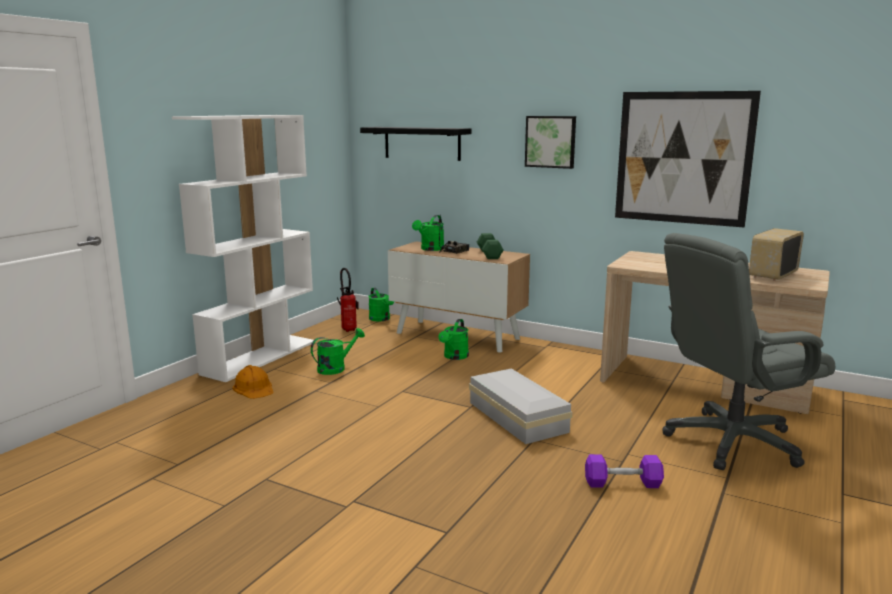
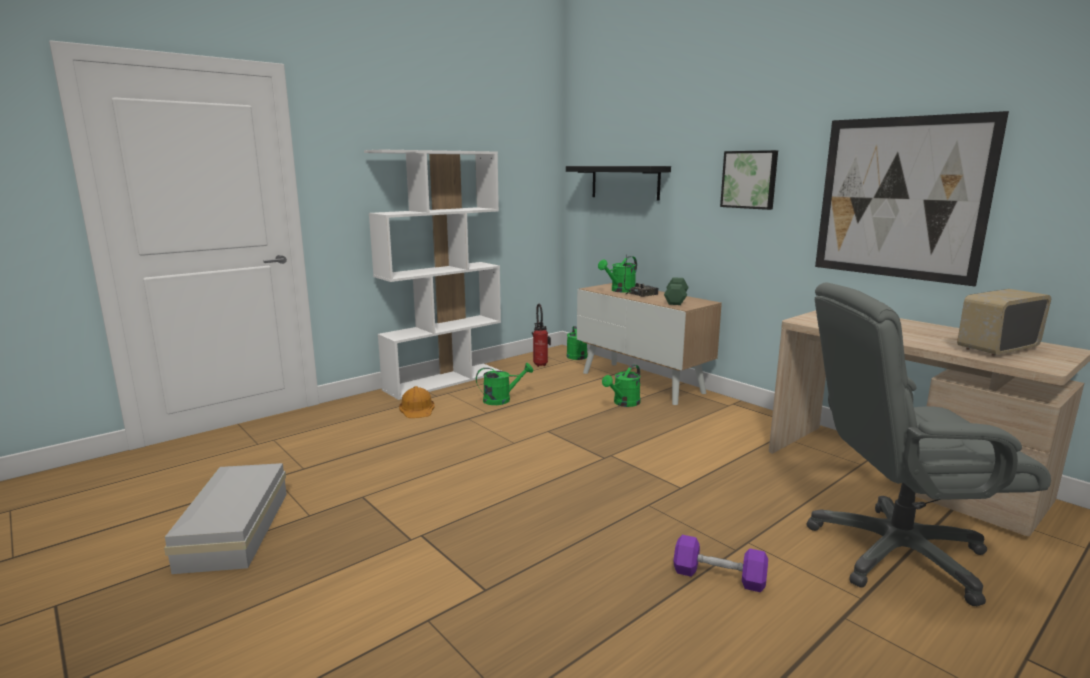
camera: 20 degrees right, 0 degrees up
(517, 416) = (648, 475): white storage box -> white storage box (237, 528)

